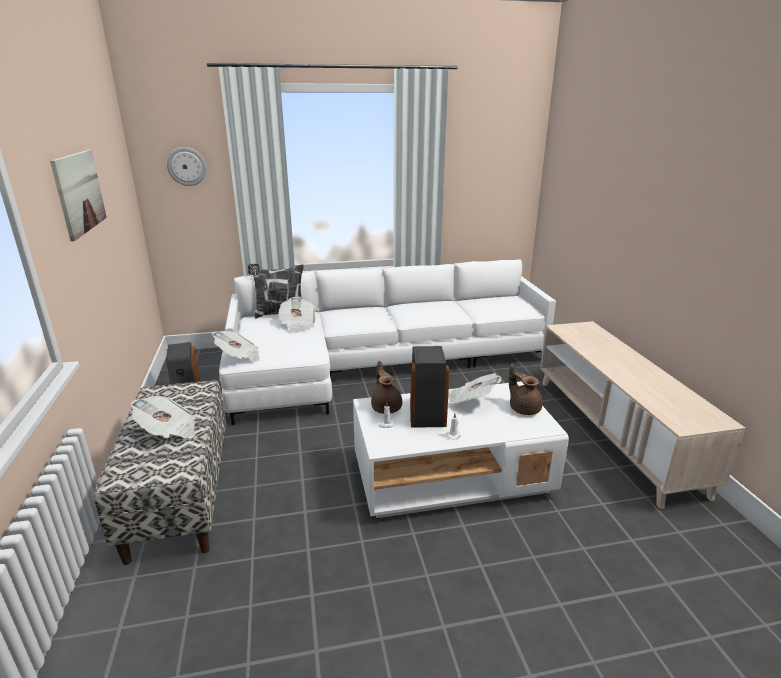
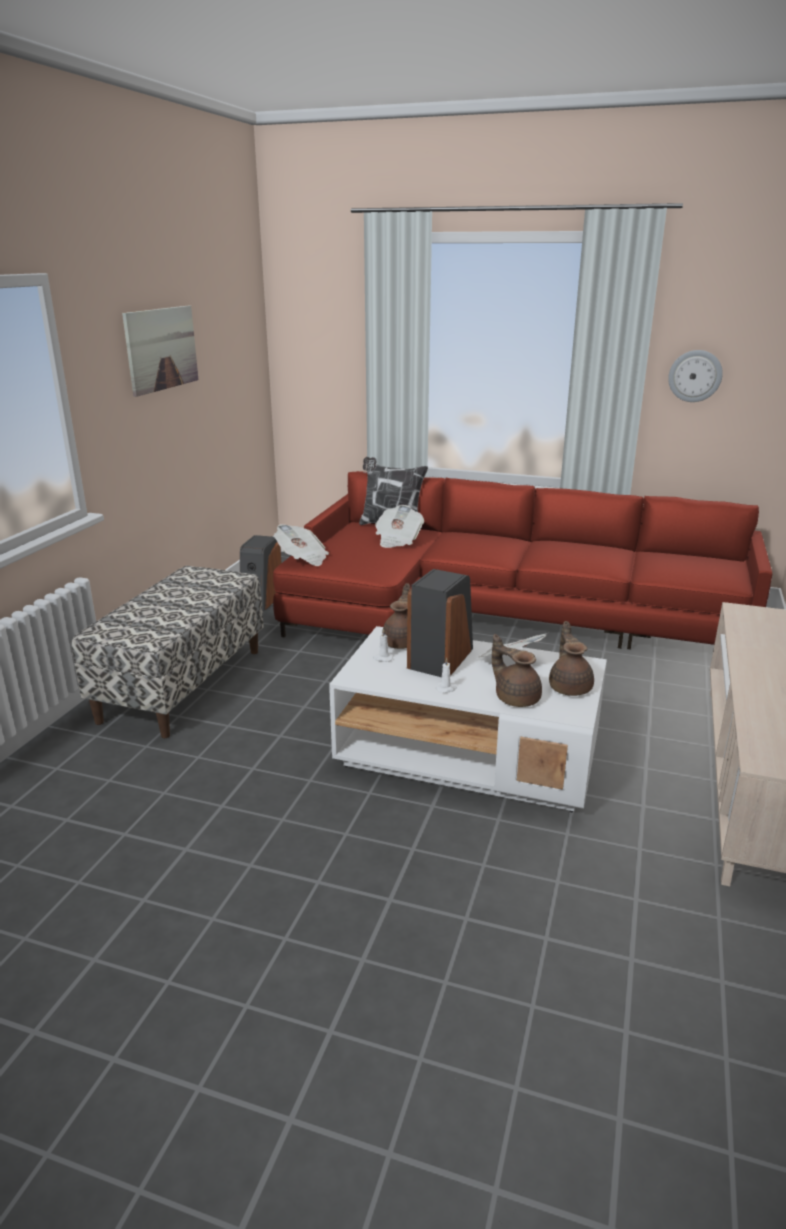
camera: 30 degrees right, 0 degrees up
(168, 431) = (171, 607): newspaper -> none
(187, 166) = (322, 332): wall clock -> wall clock (695, 376)
(376, 364) = (498, 615): white sofa -> red sofa
(502, 427) = (516, 698): none -> brown teapot

